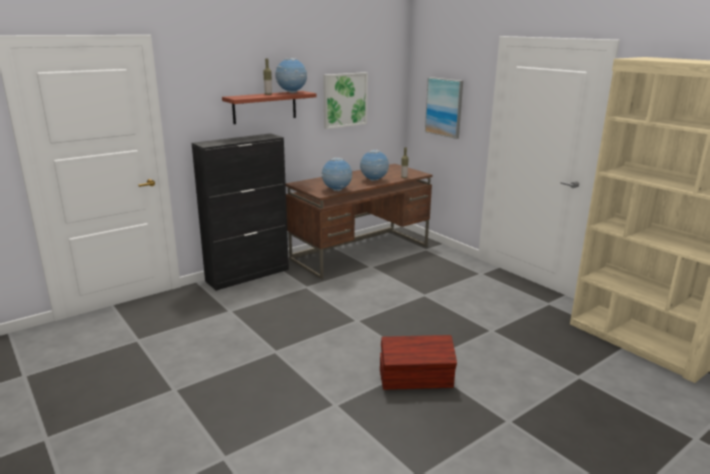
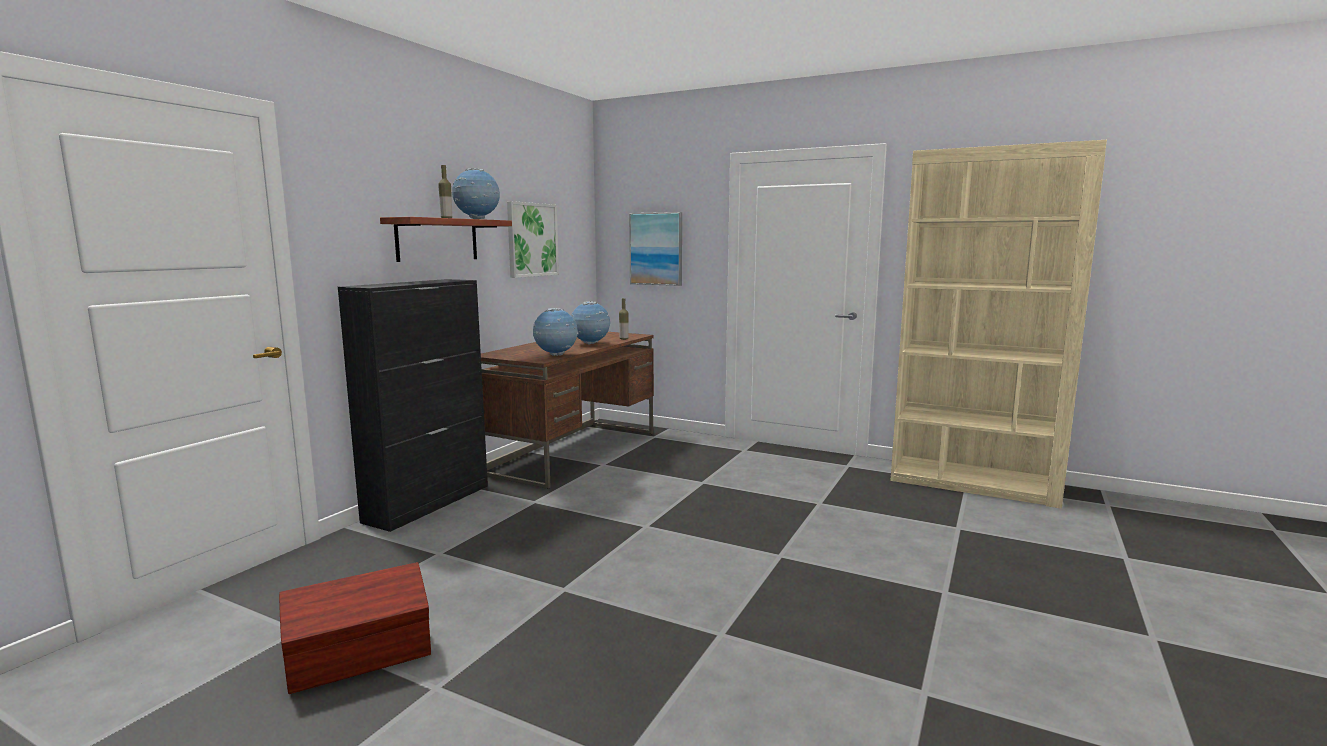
camera: 25 degrees left, 10 degrees down
(416, 379) = (793, 575): brown storage box -> brown storage box (362, 658)

